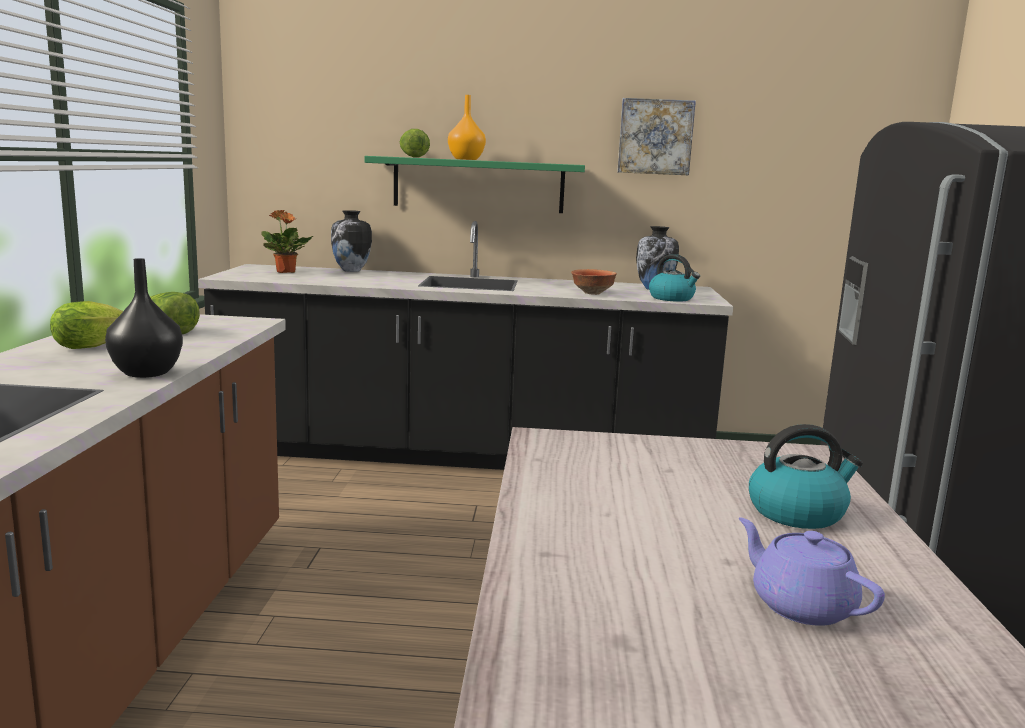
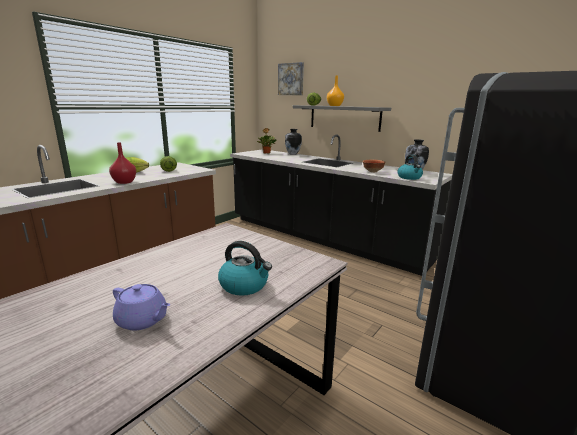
camera: 35 degrees right, 5 degrees up
(148, 372) = (125, 182): black vase -> red vase
(478, 185) = (344, 117): green shelf -> grey shelf
(655, 137) = (429, 91): picture -> picture (291, 79)
(800, 605) = (143, 320): purple teapot -> purple teapot turned 120 degrees clockwise

